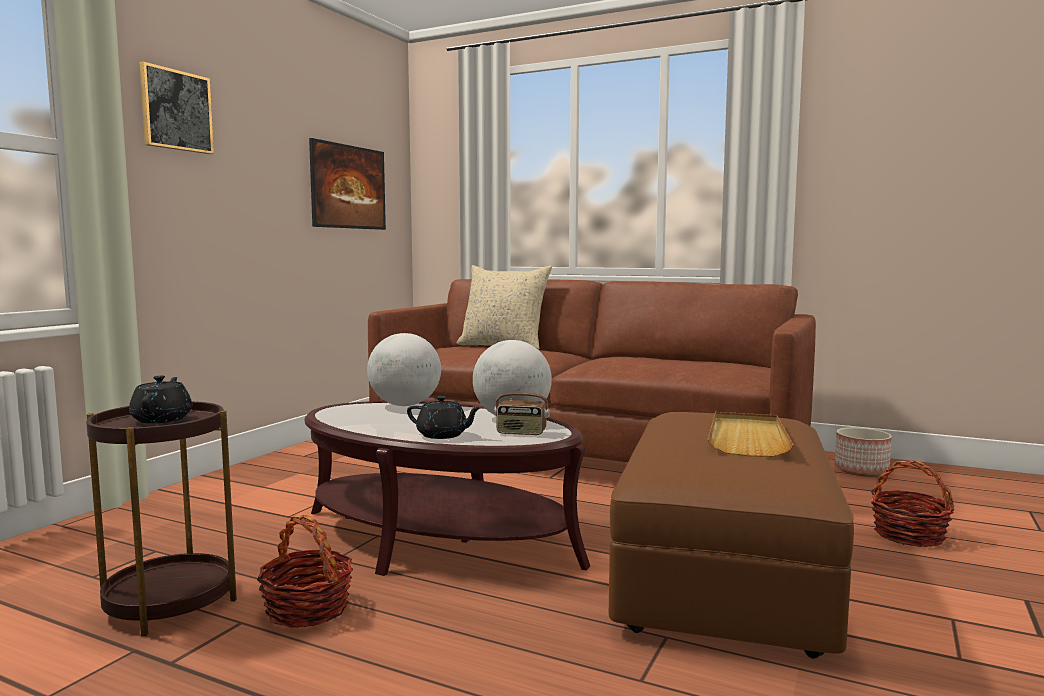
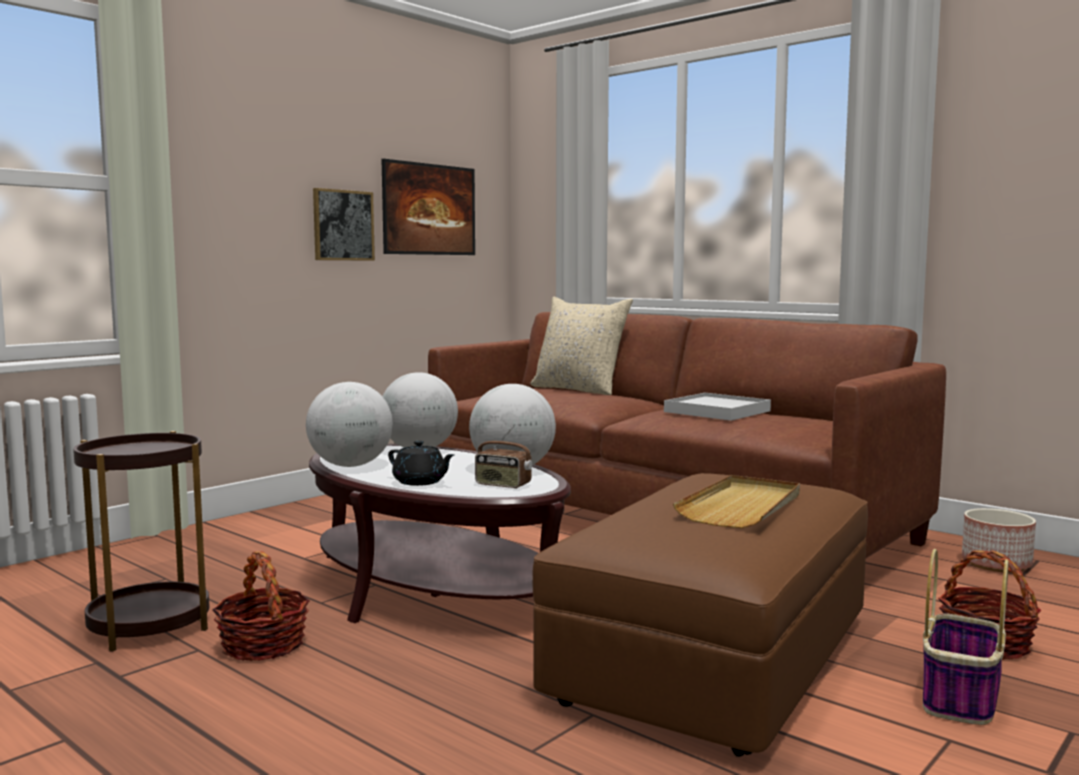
camera: 15 degrees right, 0 degrees up
(162, 419) = (147, 449): black teapot -> none
(176, 110) = (230, 140): picture -> picture (343, 225)
(357, 424) = (350, 465): none -> globe
(645, 359) = (716, 411): none -> white tray
(930, 583) = (960, 699): none -> basket

